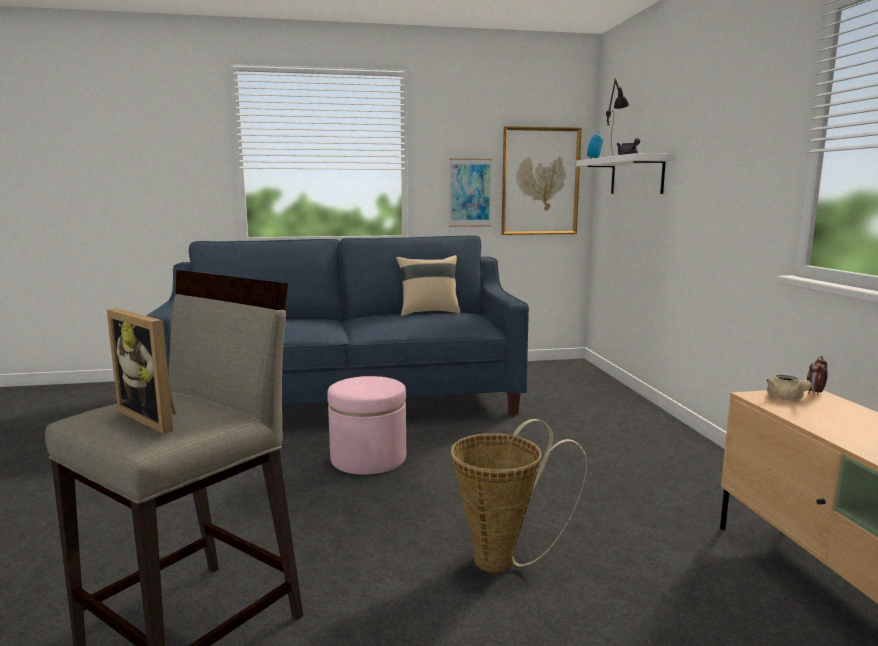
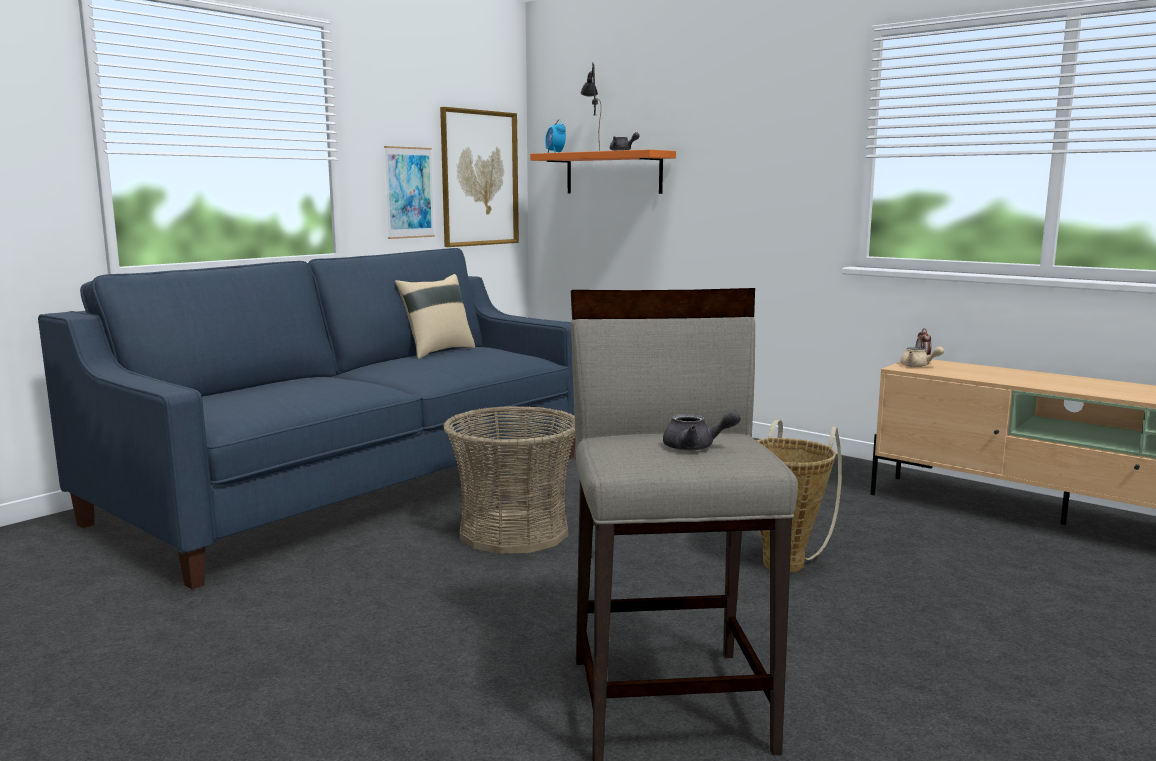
camera: 40 degrees left, 0 degrees up
(156, 417) = (696, 447): picture frame -> grey teapot
(368, 458) = (513, 532): pink ottoman -> basket
(636, 175) = (613, 173): white shelf -> orange shelf

